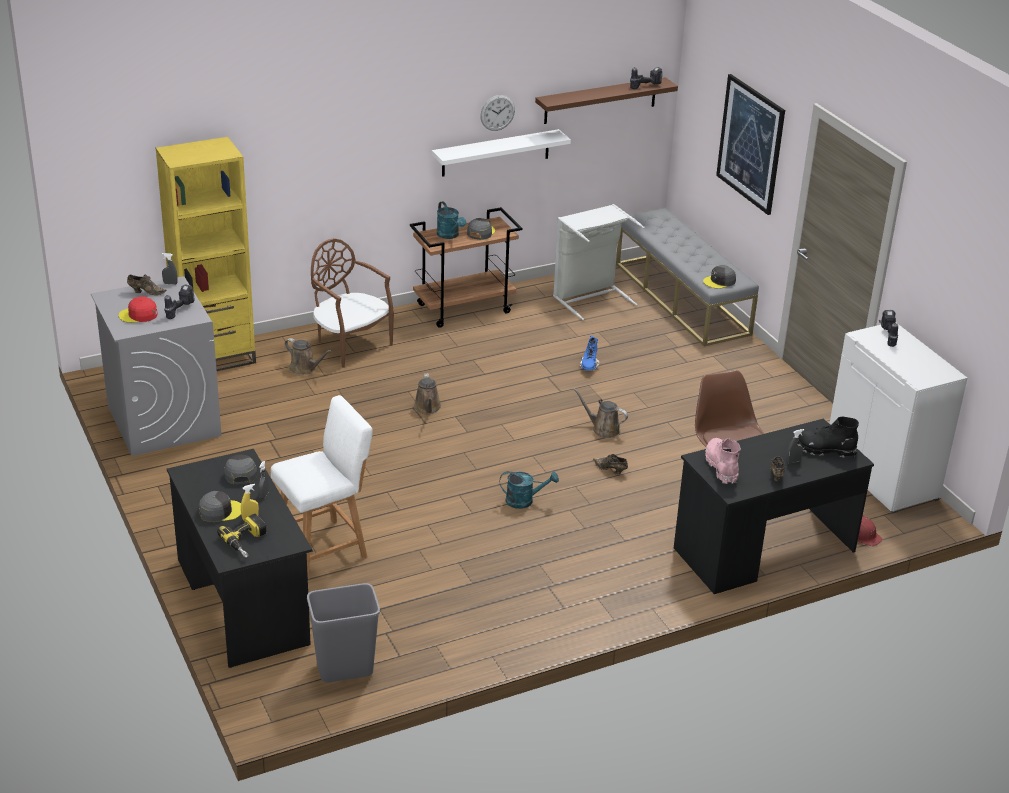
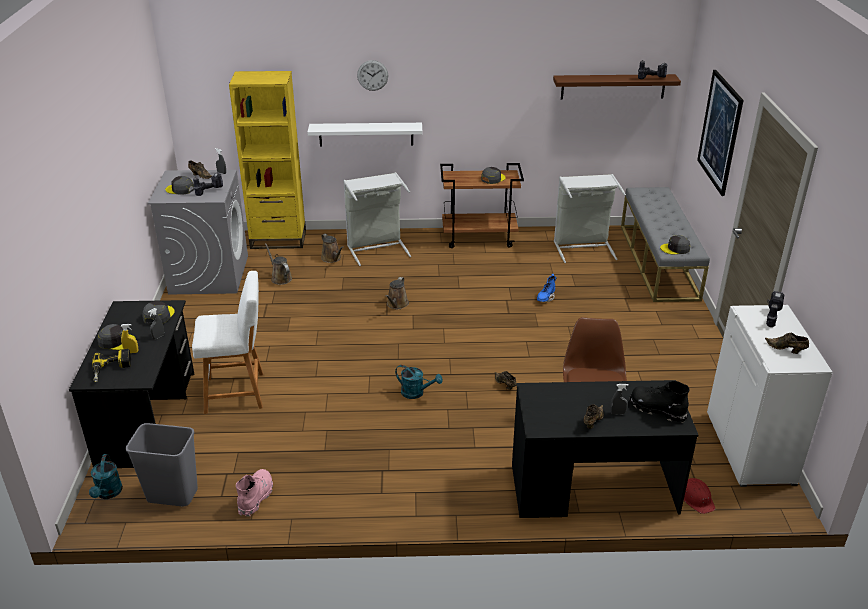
camera: 25 degrees right, 0 degrees up
(138, 315) = (180, 189): red cap -> grey cap
(350, 345) = (377, 248): brown chair -> grey laundry basket
(450, 235) = (467, 177): turquoise watering can -> turquoise watering can (108, 493)
(495, 153) = (517, 117): white shelf -> white shelf (366, 134)
(497, 112) = (519, 84): wall clock -> wall clock (372, 75)
(603, 429) = (522, 350): brown watering can -> brown watering can (280, 278)
(721, 467) = (545, 402): pink boot -> pink boot (256, 497)
(918, 365) = (786, 349): none -> brown shoe

